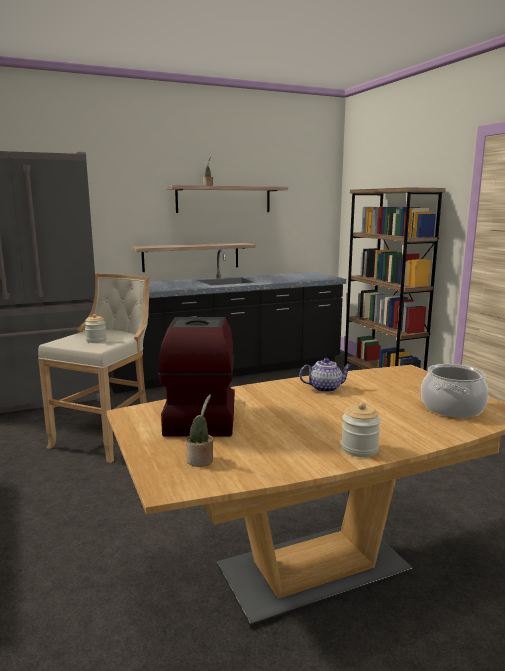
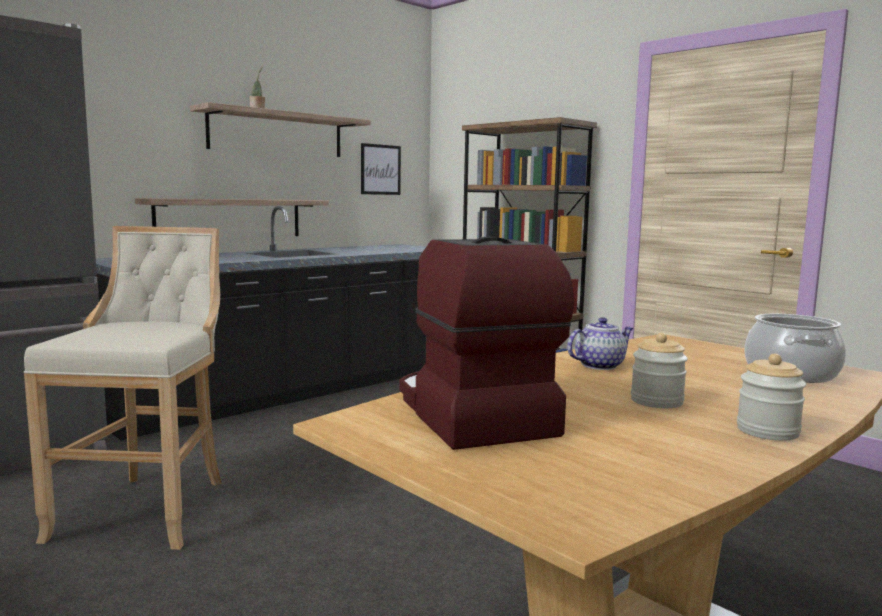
camera: 20 degrees left, 5 degrees down
(96, 340) = (136, 335): jar -> jar (656, 401)
(201, 461) = (570, 476): potted plant -> none
(300, 219) = (380, 169): none -> picture

